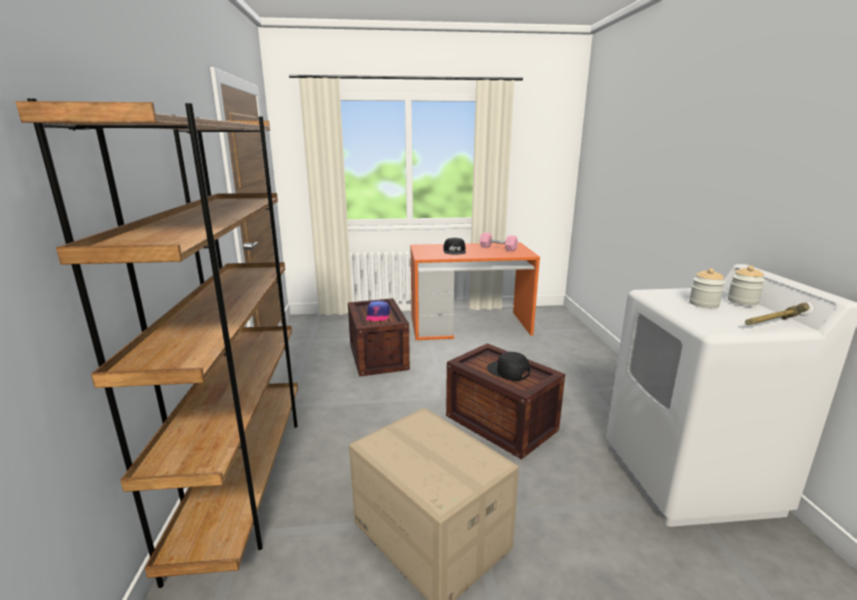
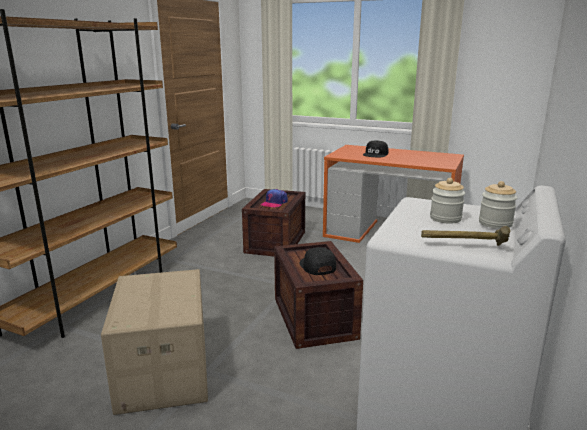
camera: 30 degrees right, 0 degrees up
(498, 248) = (425, 157): pink dumbbell -> none

